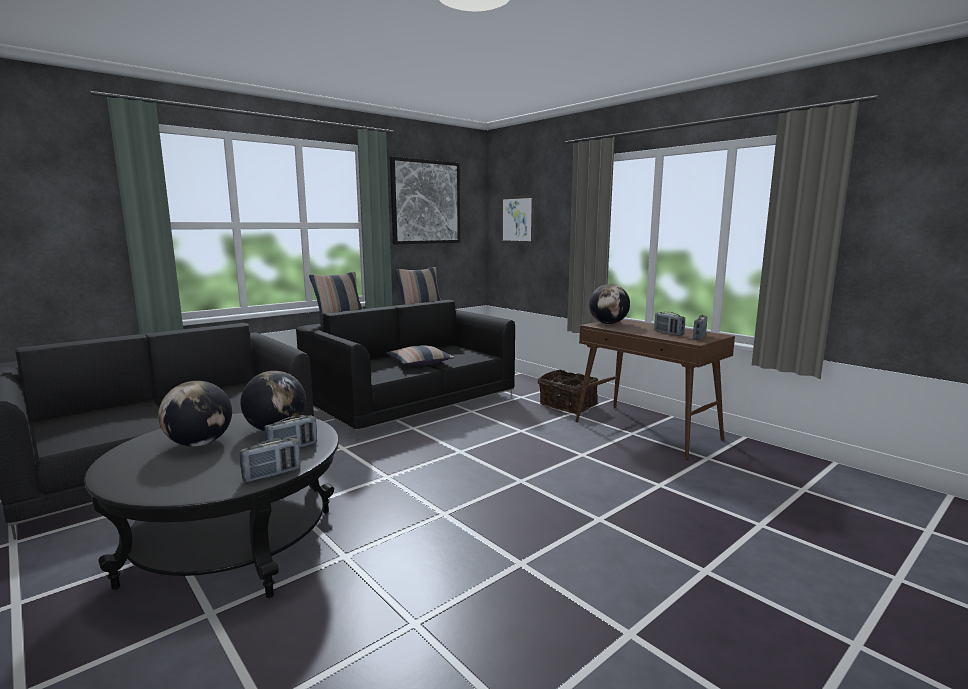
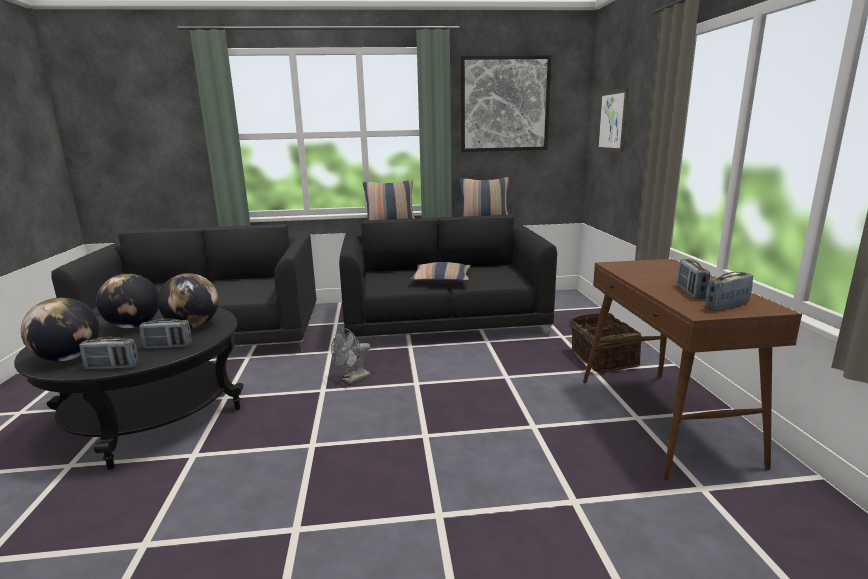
camera: 35 degrees right, 5 degrees up
(402, 462) = (352, 379): none -> grey fan
(608, 323) = (637, 265): globe -> globe (68, 358)

